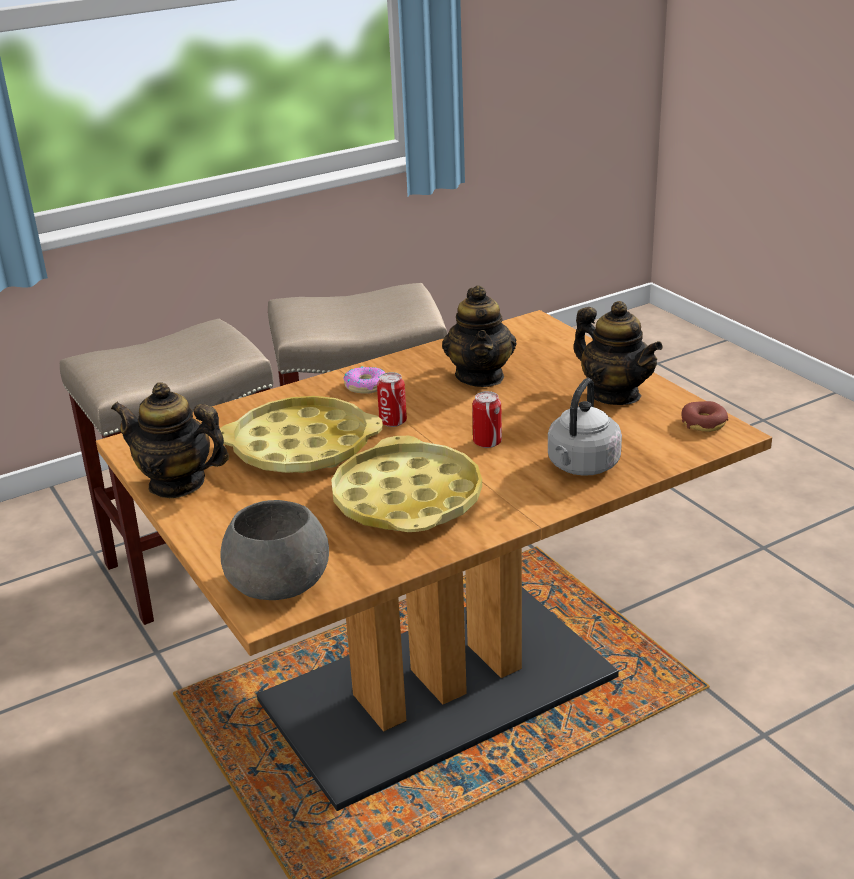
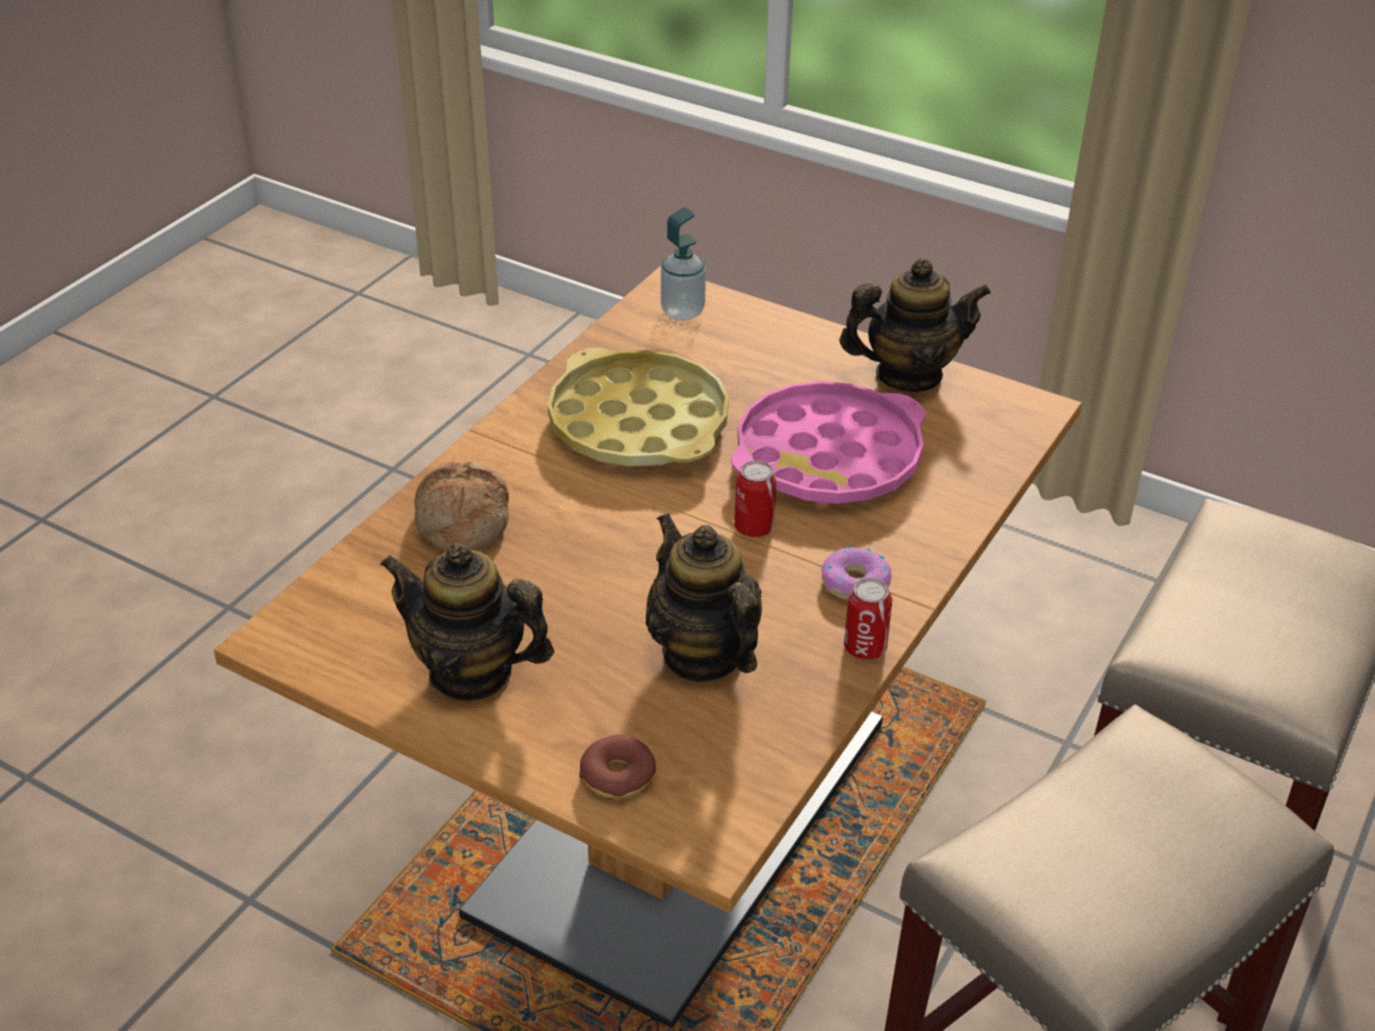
camera: 150 degrees right, 10 degrees up
(281, 583) = (682, 312): grey bowl -> soap dispenser
(302, 446) = (828, 457): yellow tray -> pink tray
(487, 442) = (603, 527): can -> can (865, 647)
(581, 466) = (460, 522): grey kettle -> bread
(703, 423) = (318, 647): donut -> donut (617, 776)

